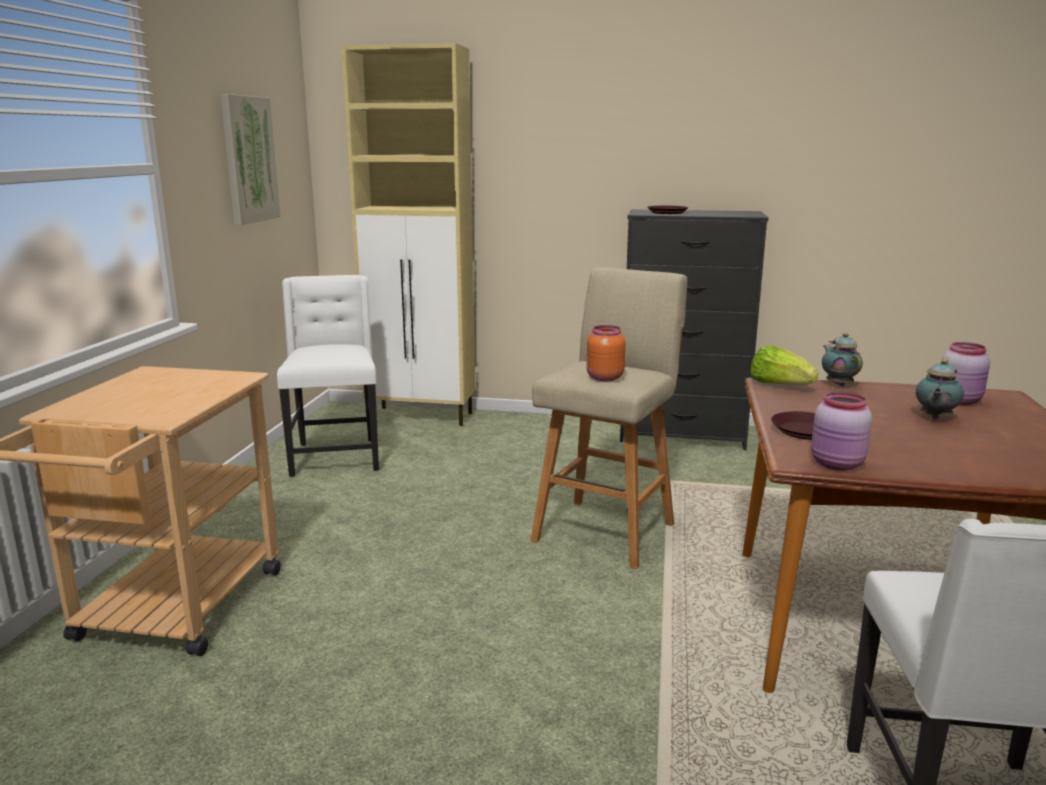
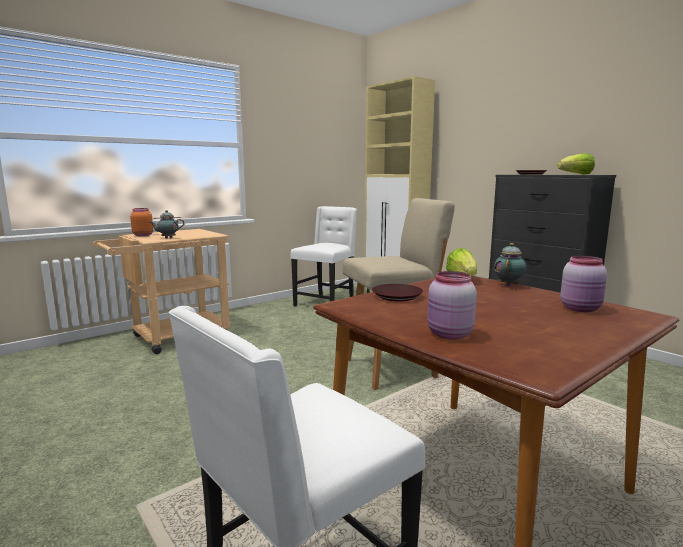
camera: 40 degrees right, 5 degrees down
(249, 159) = (311, 146): picture -> none
(603, 378) = (375, 261): orange jar -> orange jar (142, 235)
(728, 213) = (576, 174): none -> lettuce
(837, 465) = (357, 311): pink jar -> pink jar (449, 335)
(934, 418) = (517, 311): teapot -> teapot (167, 238)

